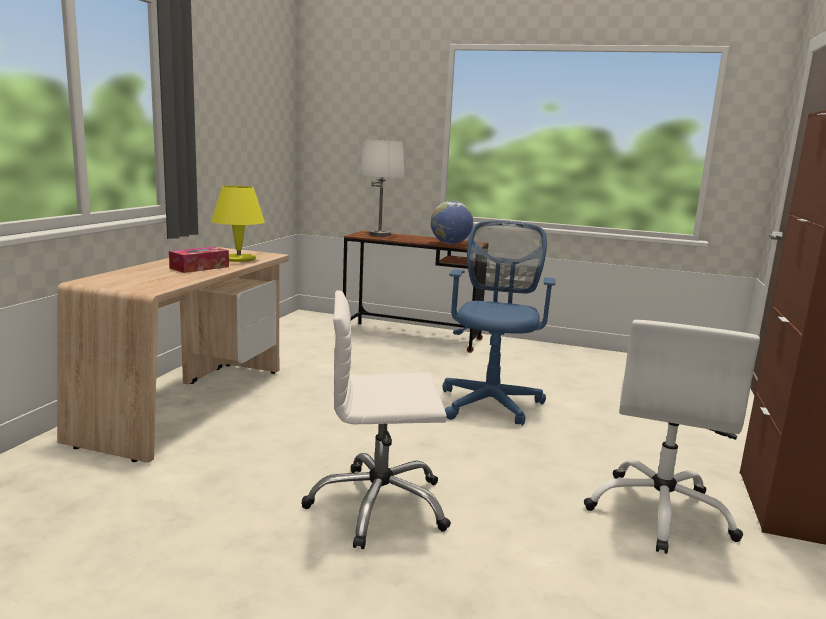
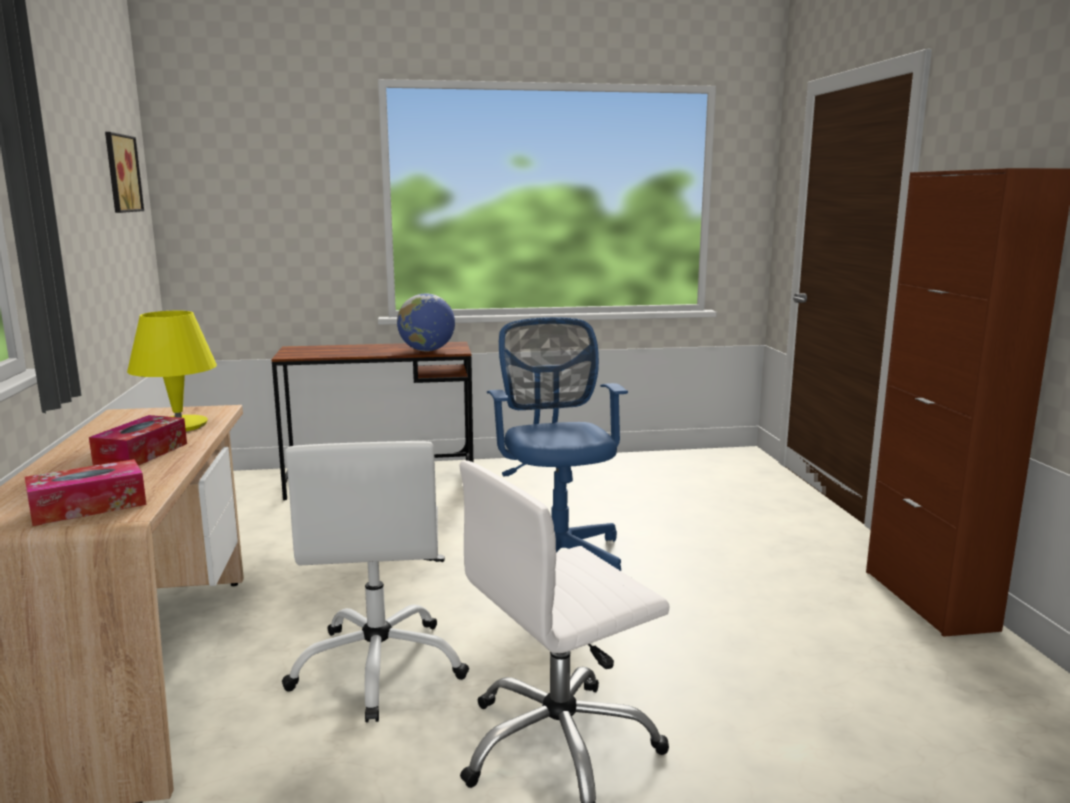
camera: 25 degrees left, 0 degrees up
(140, 284) = (88, 506): none -> tissue box
(270, 105) = (119, 173): none -> picture
(380, 234) = (317, 349): white table lamp -> none
(660, 512) = (844, 645): white office chair -> white office chair (379, 667)

